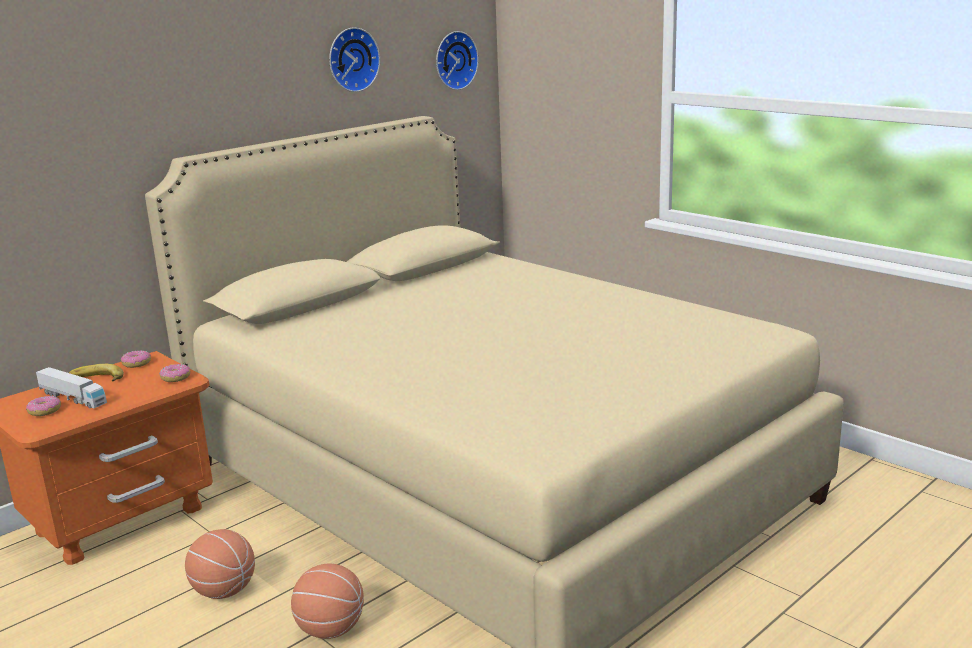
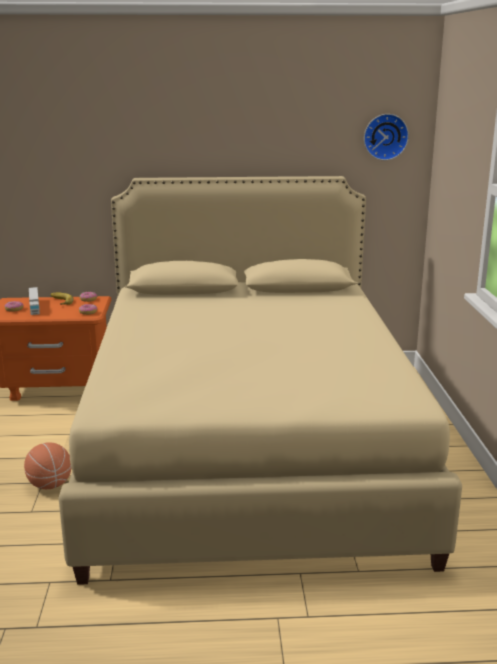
camera: 40 degrees right, 0 degrees up
(224, 591) = (41, 443): basketball -> none
(352, 59) = (286, 127): wall clock -> none

